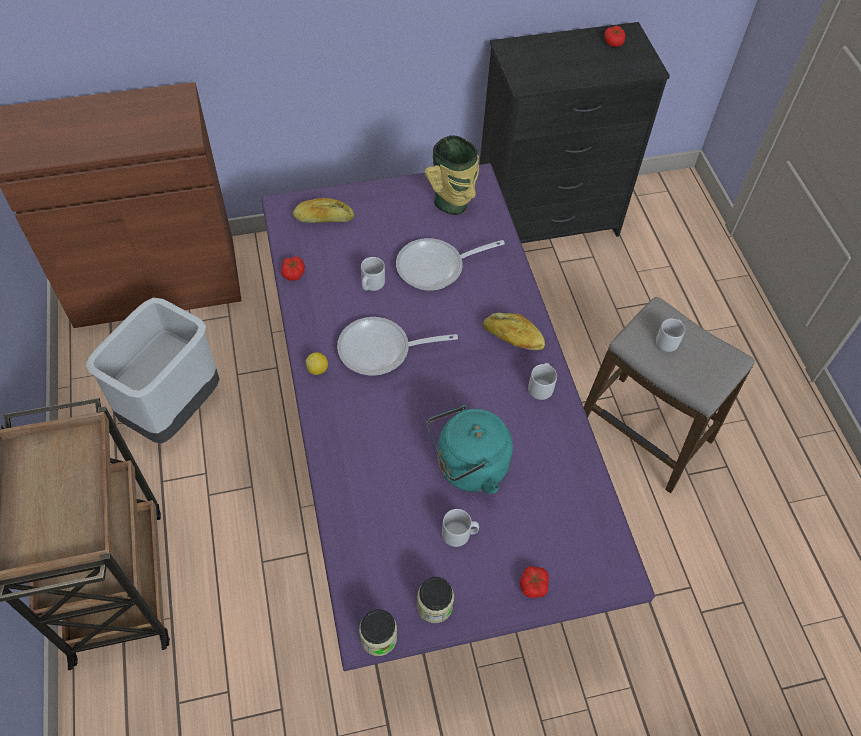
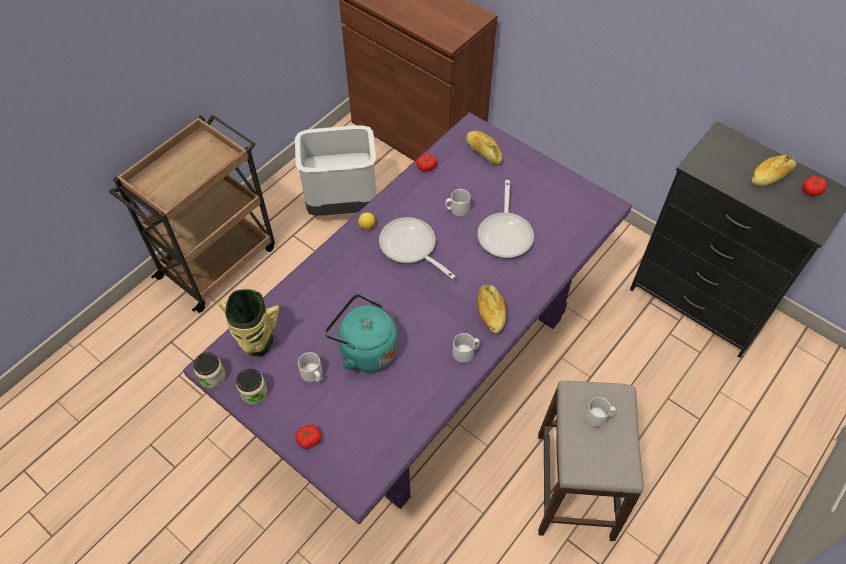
camera: 55 degrees right, 0 degrees up
(436, 267) = (505, 233): frying pan -> frying pan turned 120 degrees counterclockwise
(452, 204) = (569, 208): vase -> vase (257, 344)
(578, 52) = (771, 176): none -> bread

